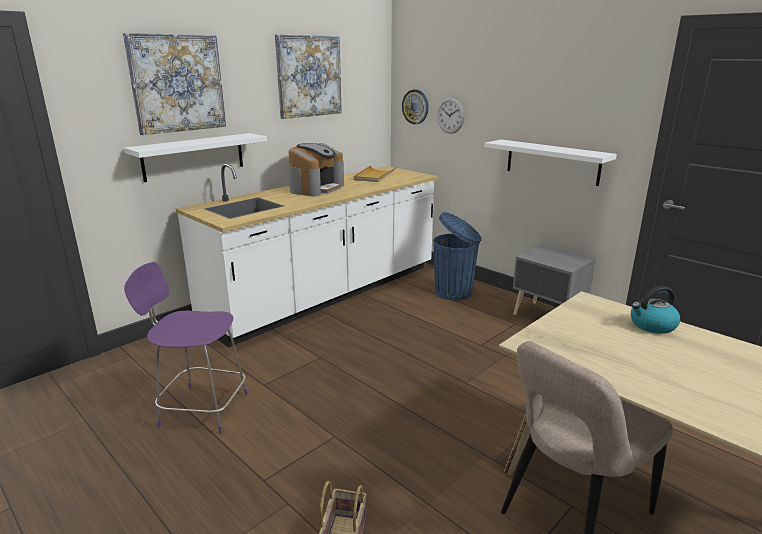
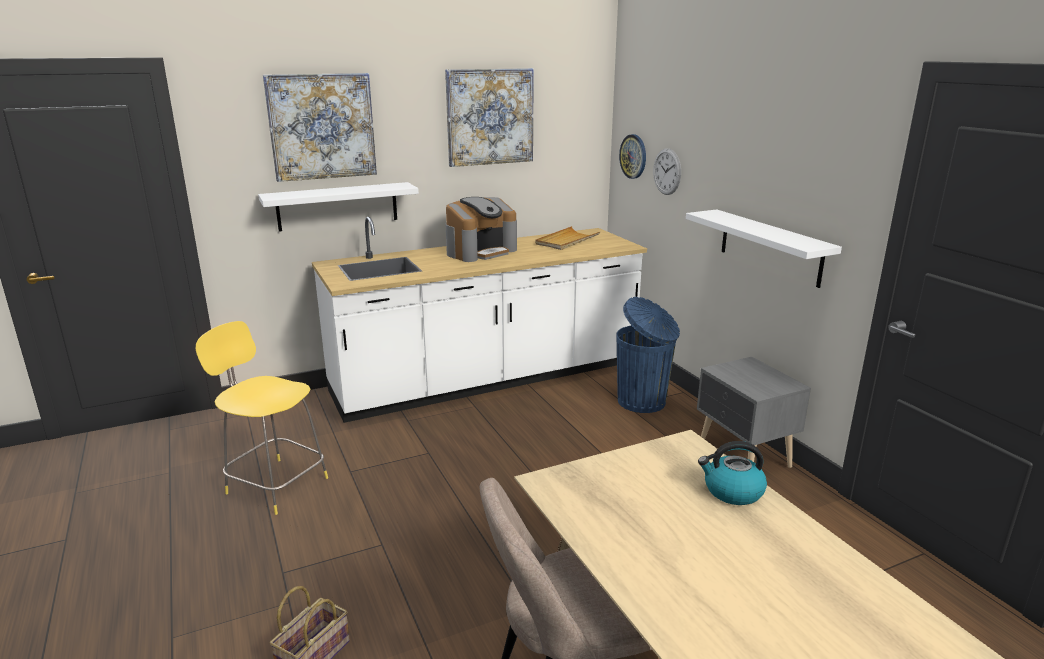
camera: 20 degrees right, 0 degrees up
(201, 409) = (275, 484): purple stool -> yellow stool

